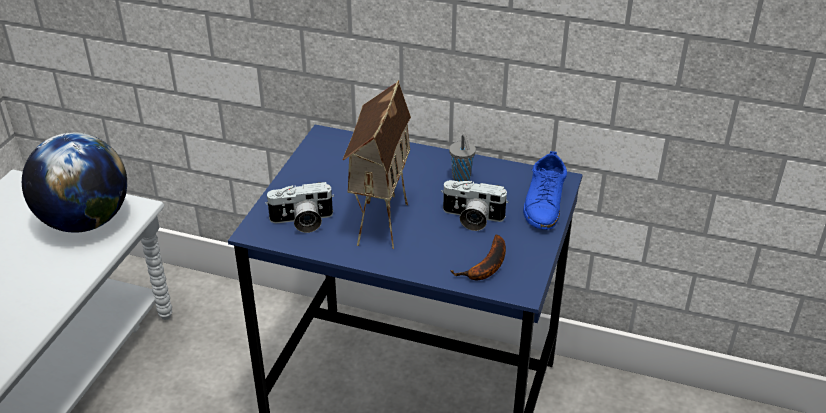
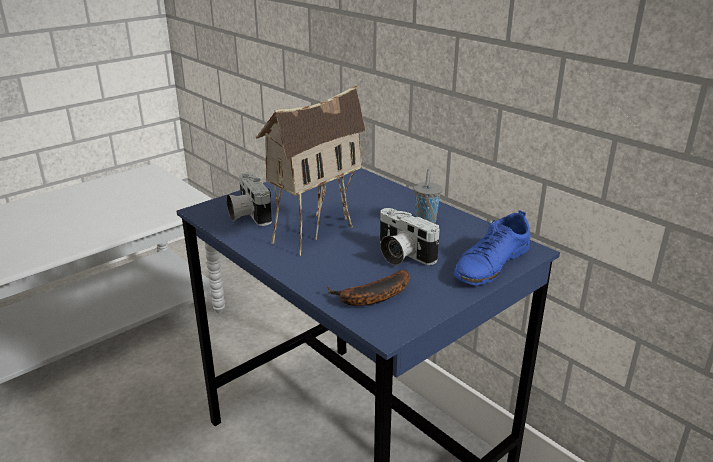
camera: 30 degrees right, 10 degrees down
(85, 221) = (160, 202): globe -> none
(302, 222) = (247, 214): camera -> camera turned 45 degrees clockwise

